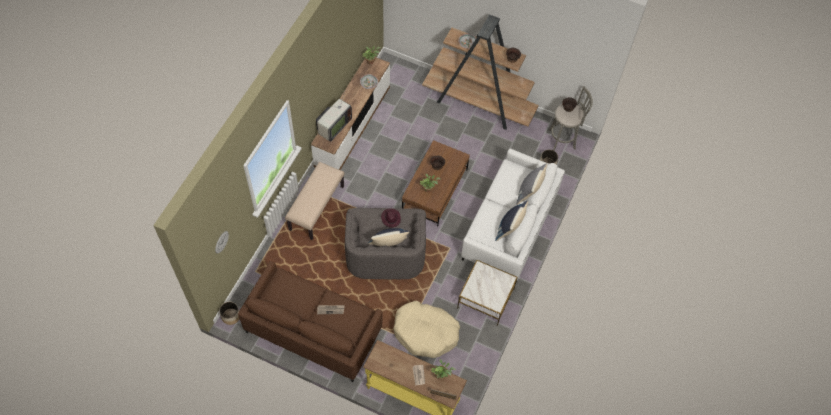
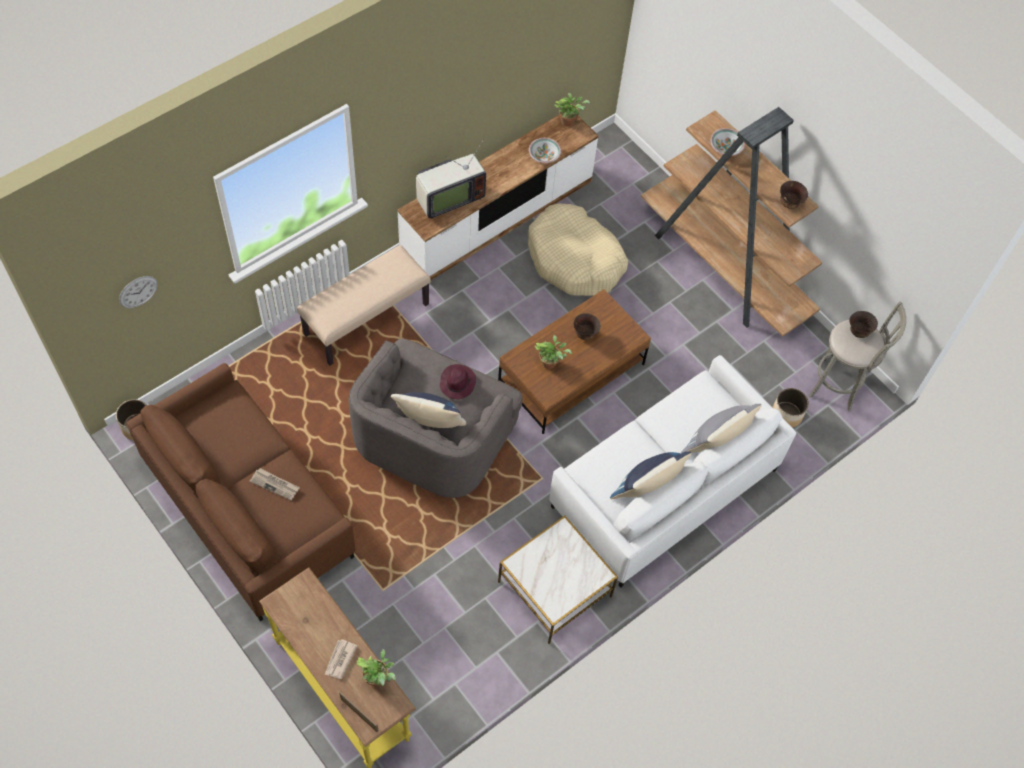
camera: 25 degrees right, 0 degrees up
(425, 332) = (423, 598): beige dog bed -> beige dog bed (575, 259)

